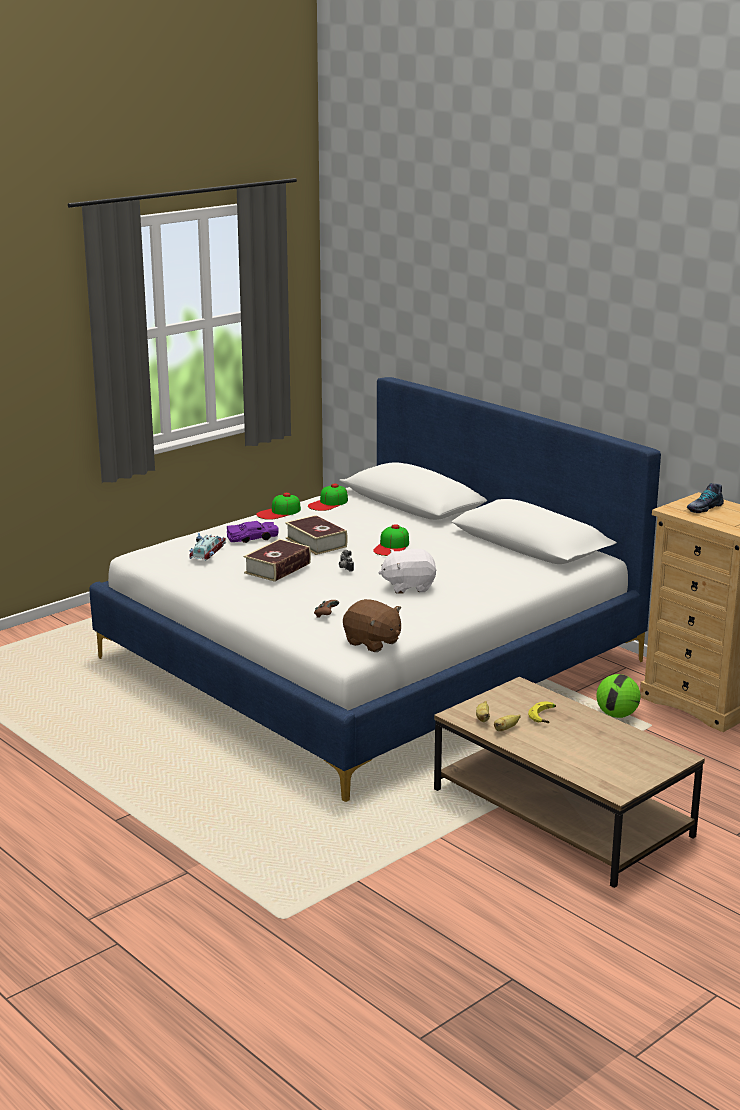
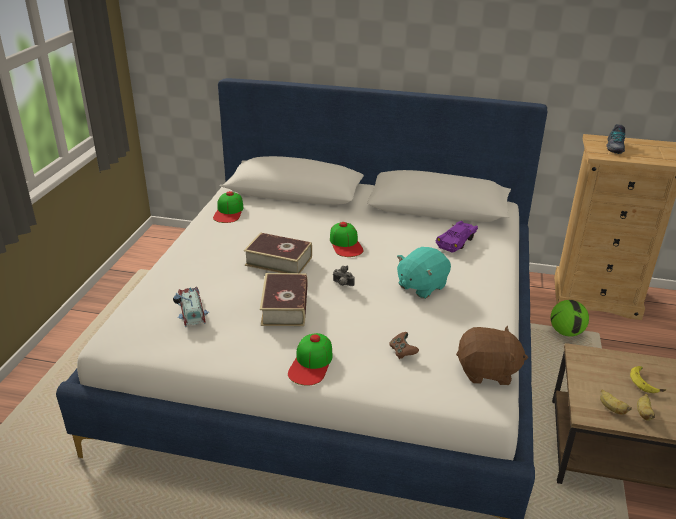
camera: 35 degrees left, 10 degrees up
(253, 538) = (211, 275): purple toy car -> purple toy car (457, 241)
(279, 512) = (197, 235): cap -> cap (311, 363)
(408, 586) = (421, 286): white plush toy -> turquoise plush toy

